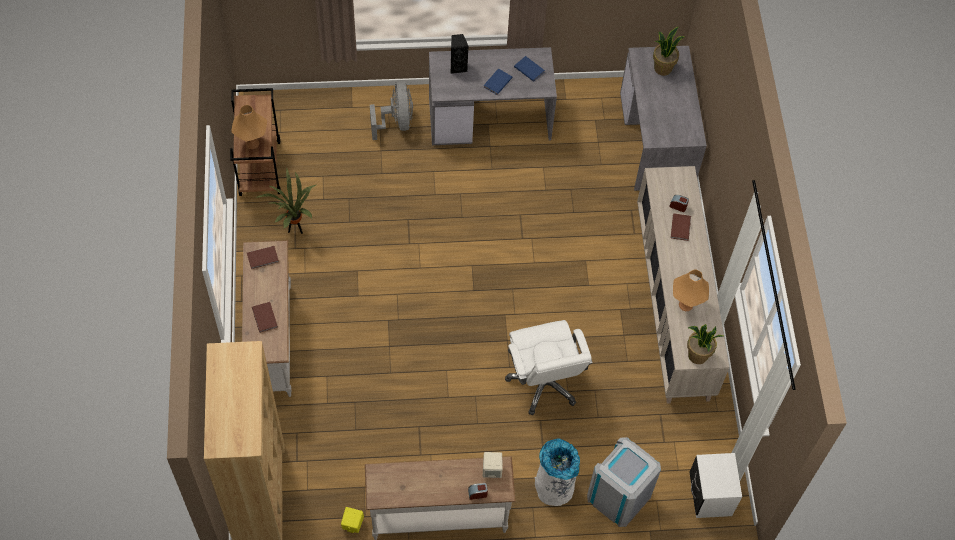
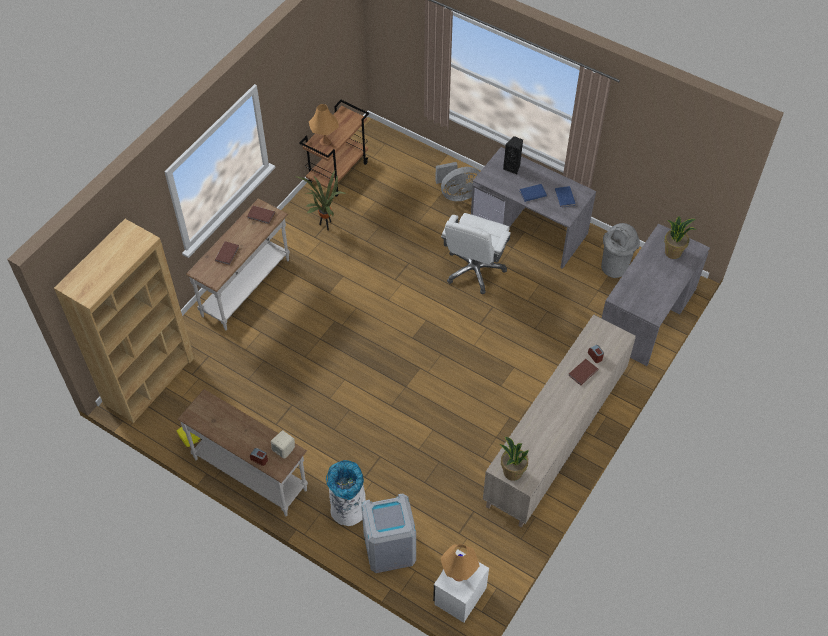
camera: 40 degrees right, 5 degrees down
(396, 122) = (458, 194): grey fan -> grey fan turned 45 degrees clockwise
(544, 382) = (406, 432): white office chair -> white office chair (474, 270)
(595, 111) = (615, 268): none -> grey trash can
(686, 305) = (536, 430): orange table lamp -> orange table lamp (459, 574)

